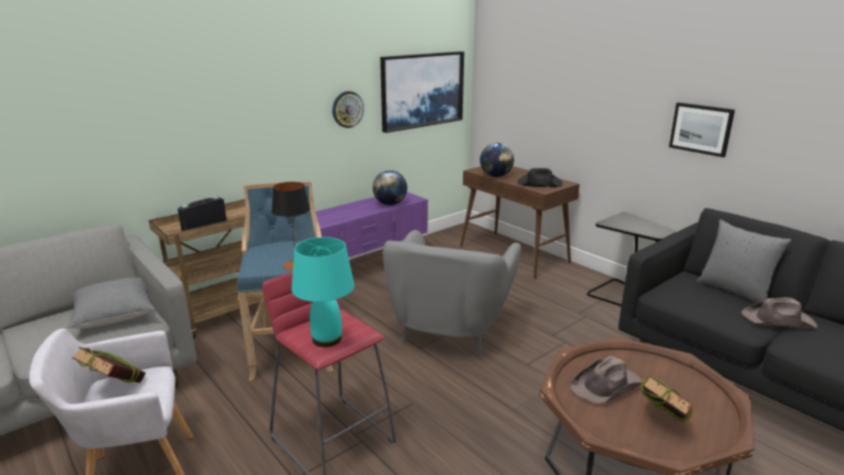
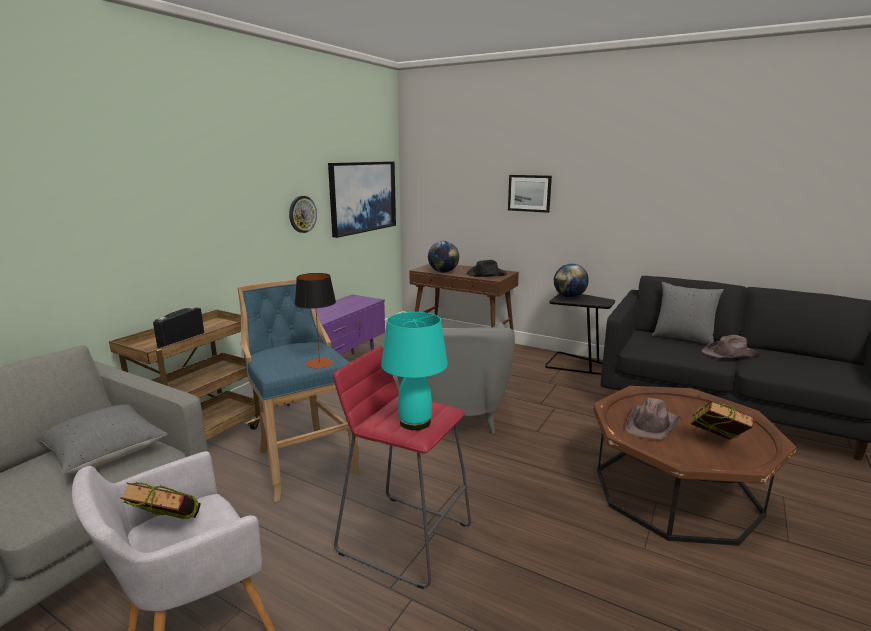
camera: 20 degrees left, 5 degrees down
(390, 204) = (351, 306): globe -> globe (569, 297)
(701, 129) = (625, 212): picture -> picture (529, 193)

